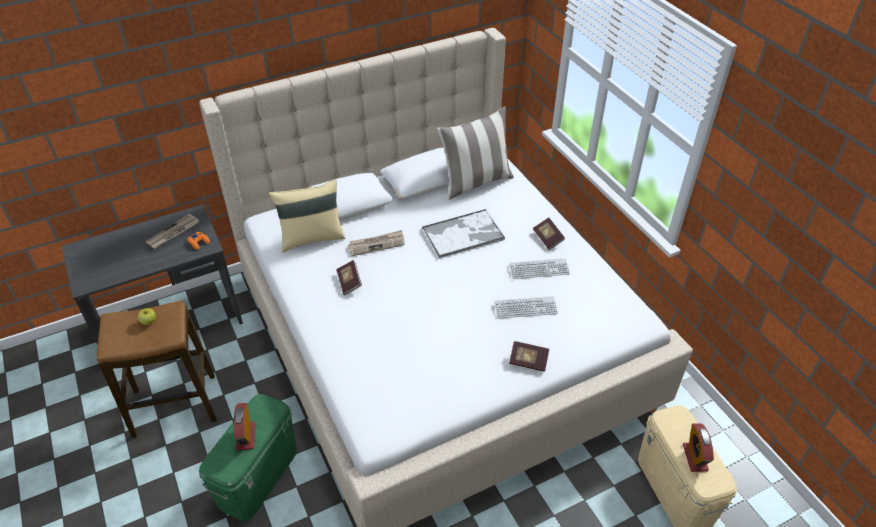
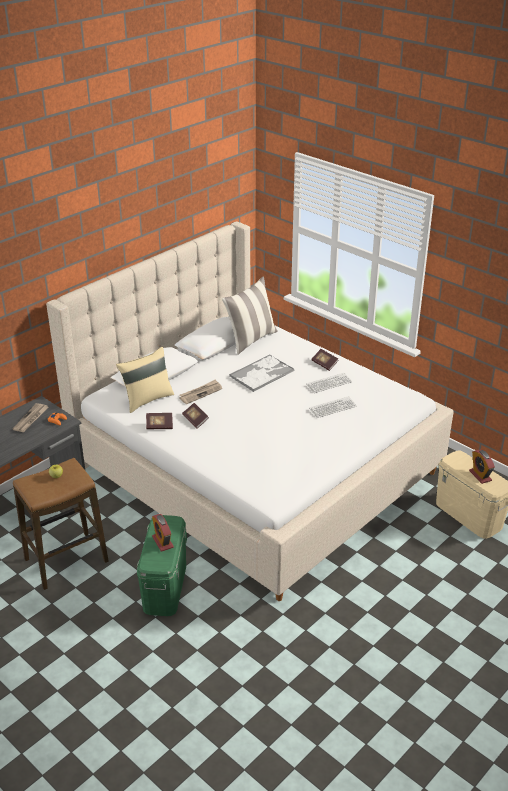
camera: 20 degrees left, 10 degrees down
(528, 361) = (352, 437): book -> book (159, 426)

